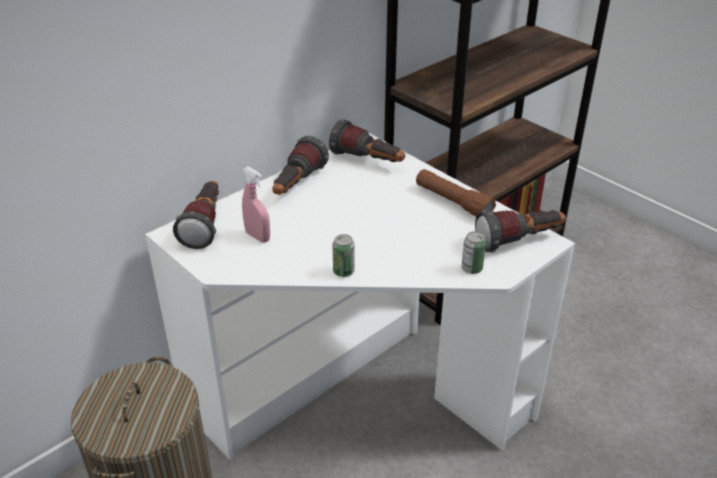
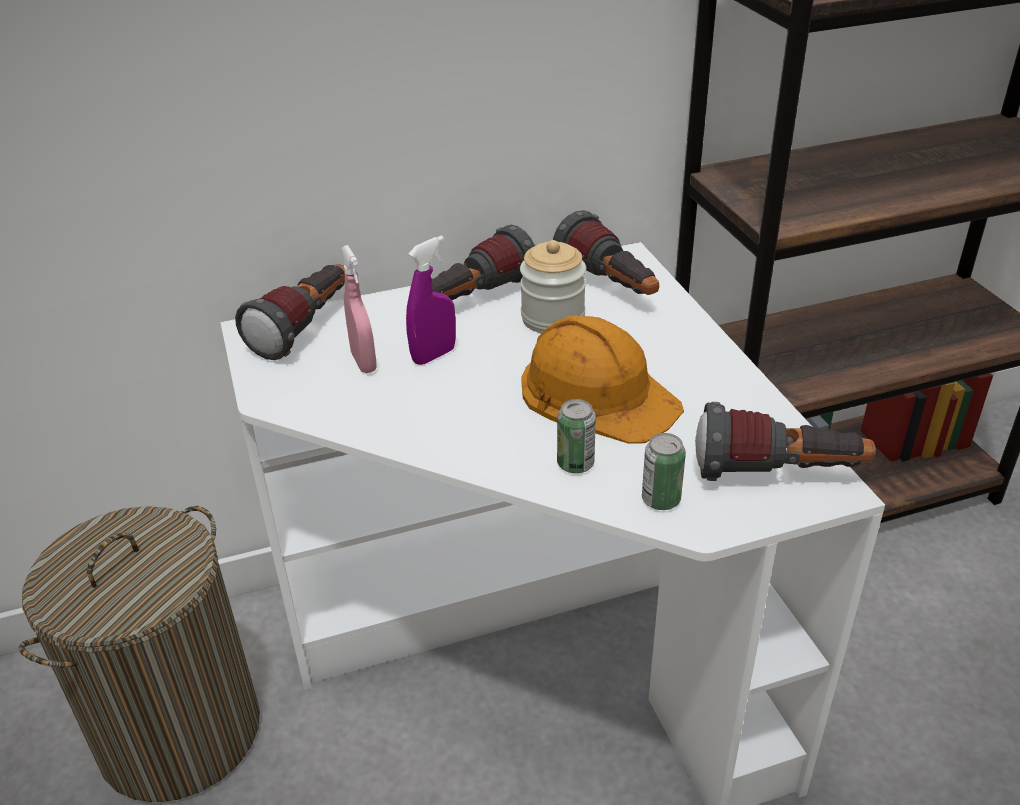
camera: 25 degrees right, 0 degrees up
(296, 223) = (434, 355): none -> purple spray bottle
(343, 271) = (448, 448): can -> can (575, 464)
(349, 186) = (553, 318): none -> jar
(402, 222) = (597, 393): none -> orange hard hat
(453, 202) = (704, 380): brown flashlight -> none

